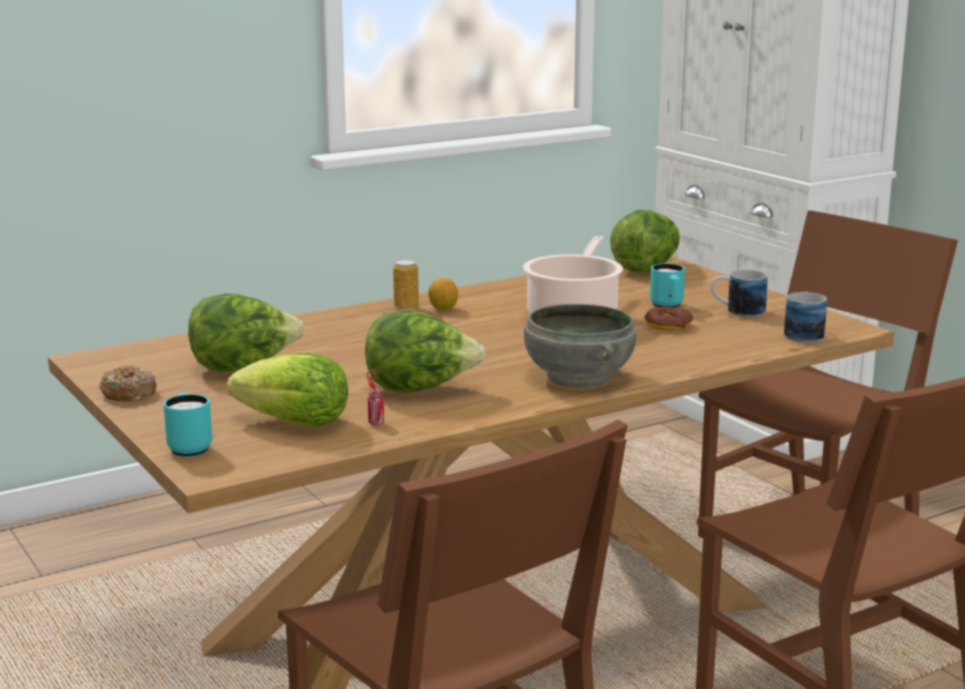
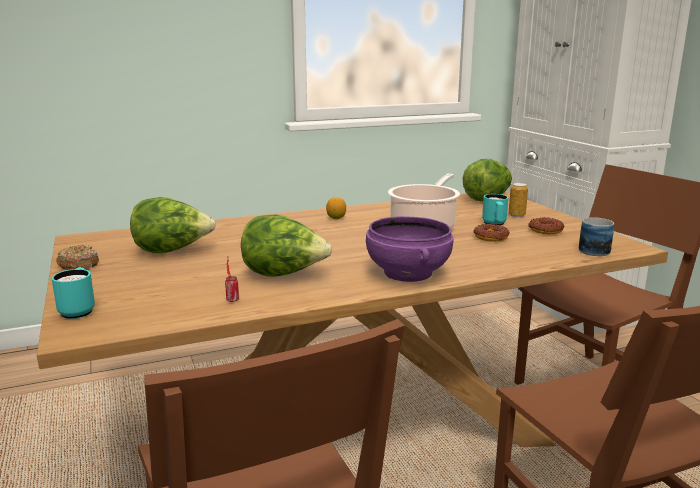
camera: 10 degrees right, 0 degrees up
(295, 423) = (173, 296): lettuce -> none
(406, 307) = (312, 216): can -> can (516, 215)
(577, 377) = (406, 273): grey bowl -> purple bowl
(737, 311) = (545, 230): mug -> donut

